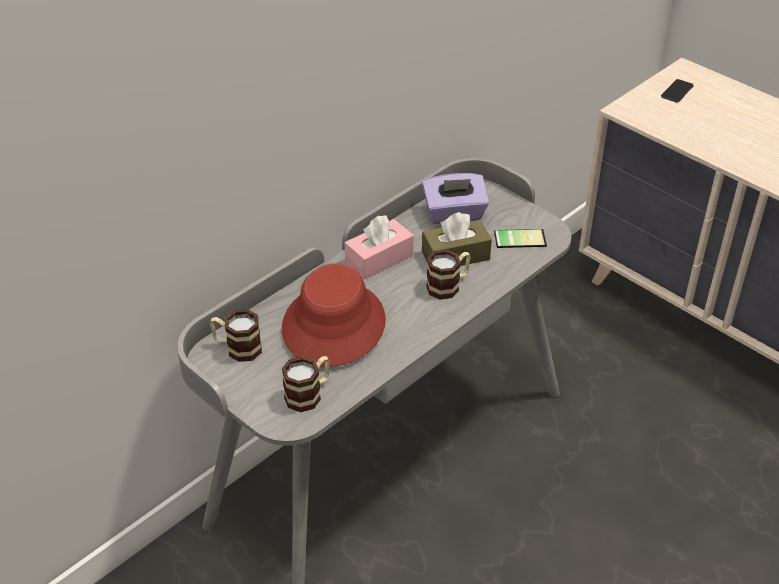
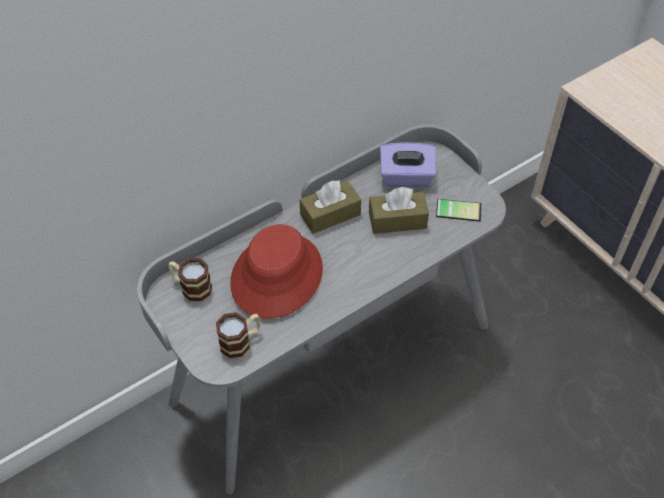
camera: 10 degrees right, 10 degrees up
(379, 259) = (330, 214): pink tissue box -> brown tissue box
(448, 285) = (384, 250): mug -> none
(677, 91) = (638, 74): phone -> none

